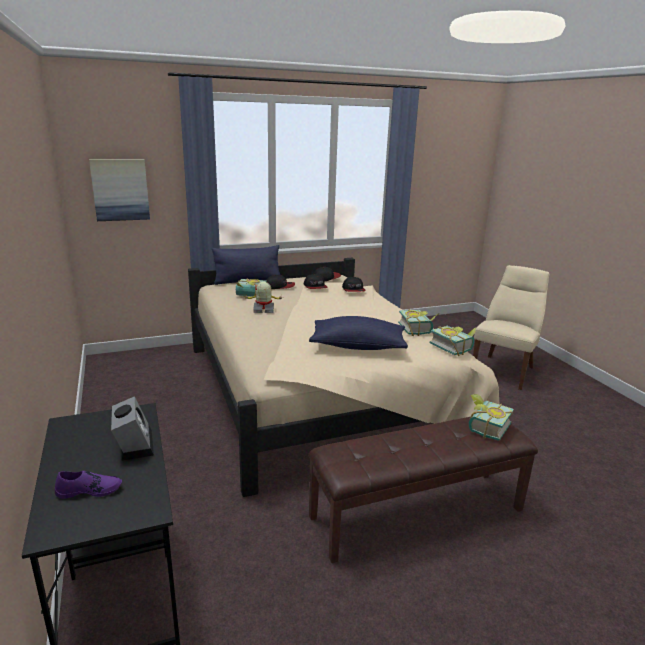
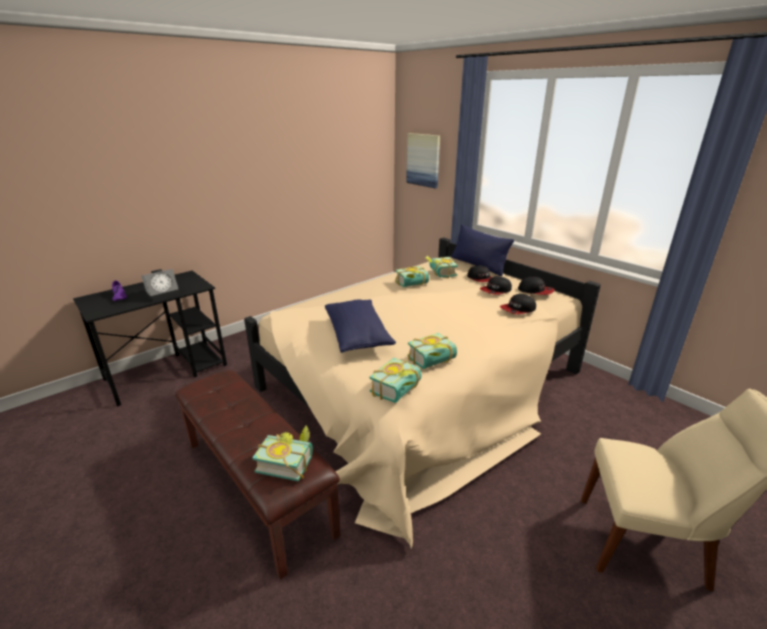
camera: 70 degrees right, 5 degrees up
(263, 310) = (413, 285): toy robot -> book

